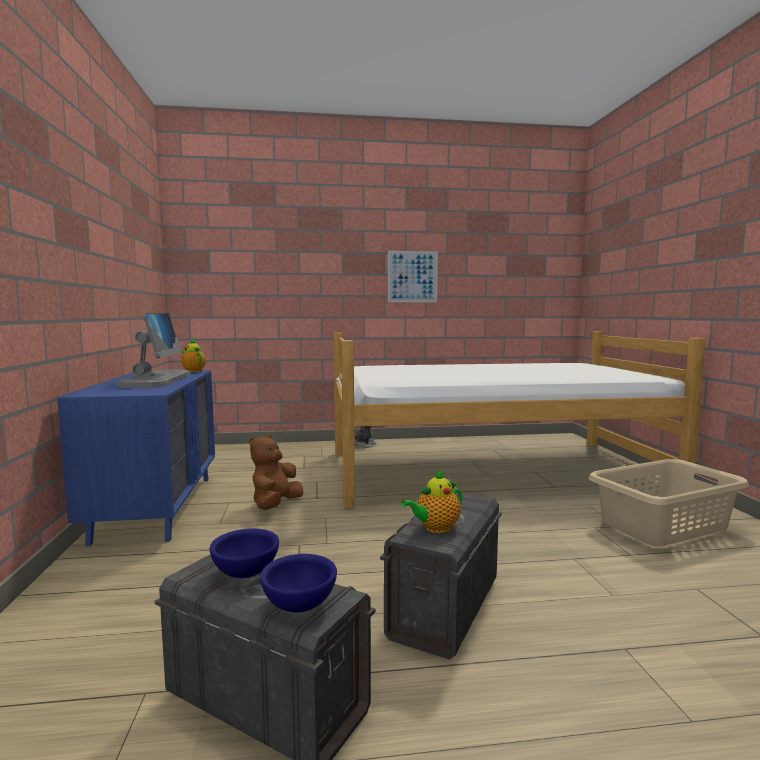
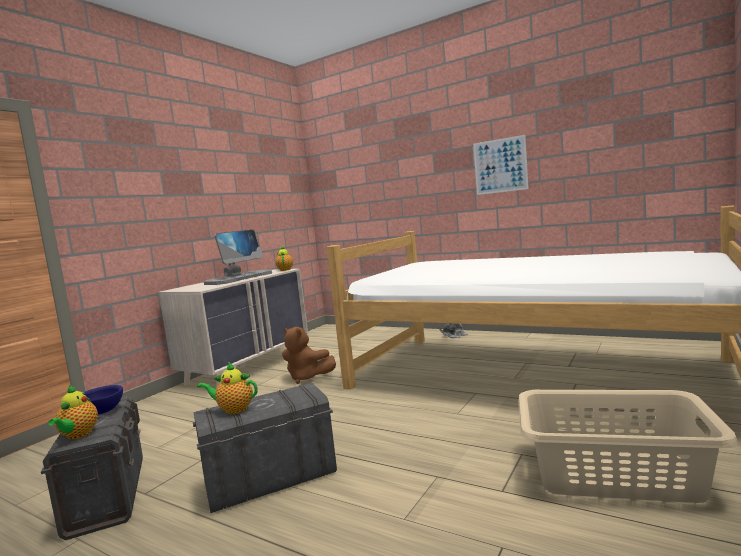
camera: 40 degrees right, 0 degrees up
(156, 507) = (248, 367): blue dresser -> beige dresser
(275, 505) = (307, 378): brown plush toy -> brown plush toy turned 120 degrees counterclockwise
(298, 605) = (78, 435): blue bowl -> teapot

